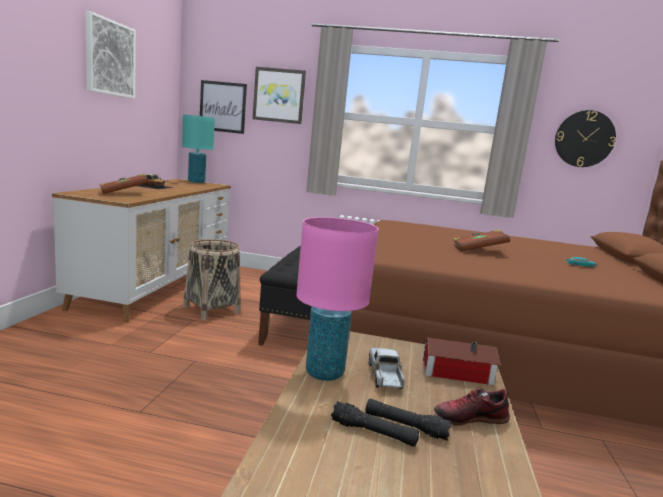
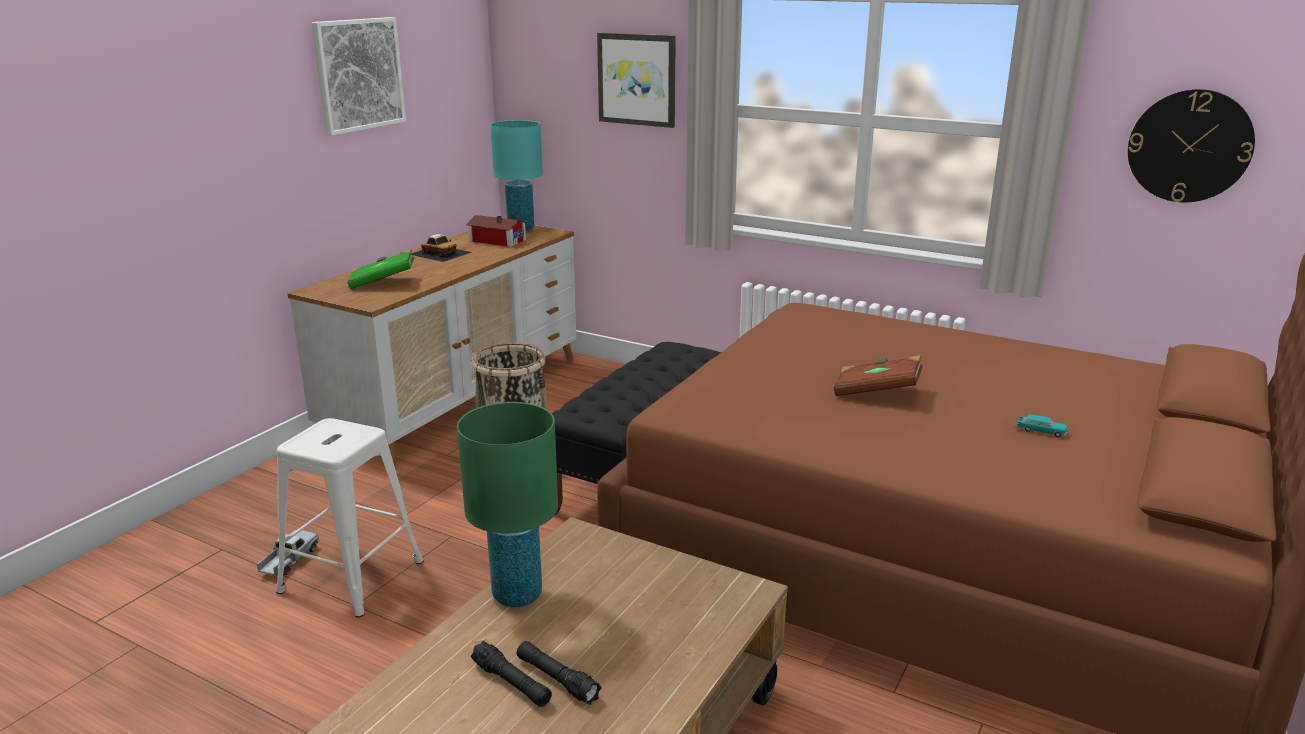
camera: 20 degrees right, 10 degrees up
(124, 193) = (382, 282): brown book -> green book
(127, 392) = (351, 577): none -> white stool
(222, 107) = (555, 101): picture -> none
(324, 373) = (517, 595): pink table lamp -> green table lamp
(385, 376) = (592, 607): toy truck -> toy truck (289, 561)
(454, 370) = (699, 605): toy house -> toy house (497, 240)
(470, 418) = (650, 678): shoe -> none

